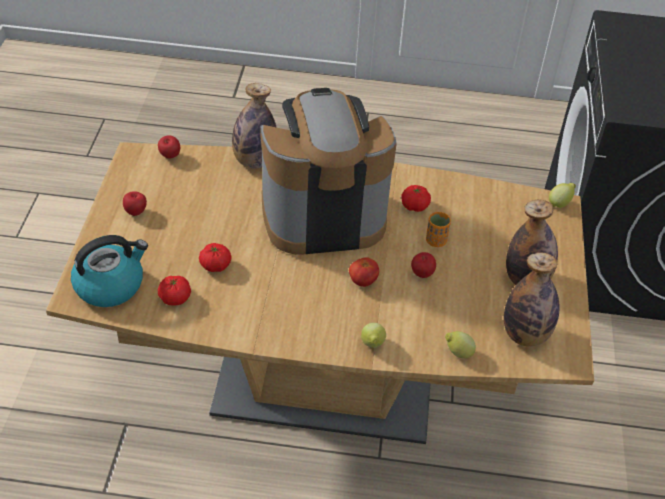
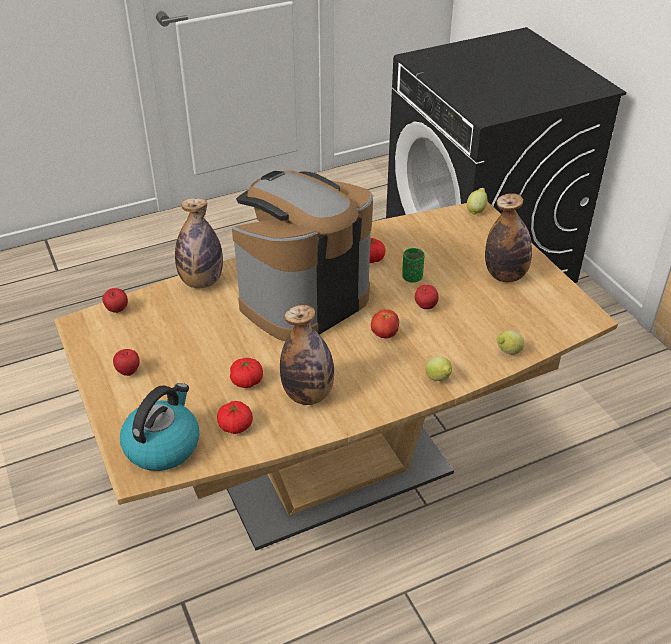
camera: 30 degrees left, 5 degrees down
(436, 241) = (412, 277): orange cup -> green cup
(525, 335) = (542, 315): bottle -> bottle (308, 394)

